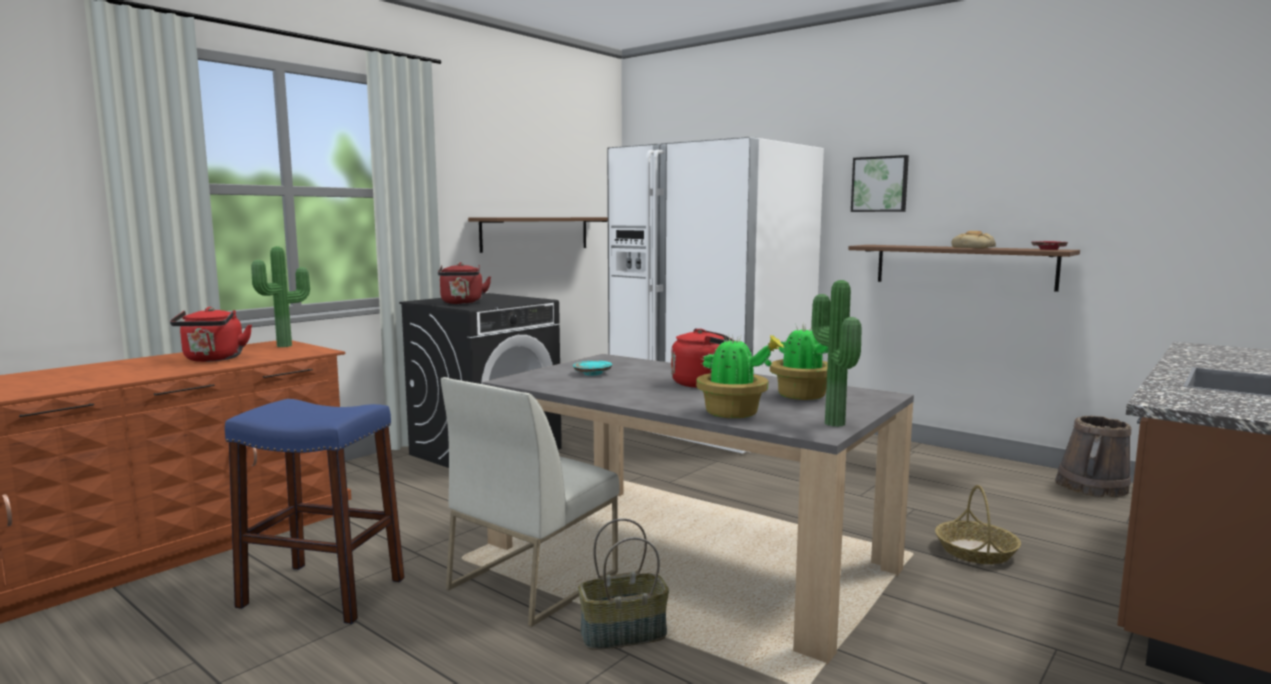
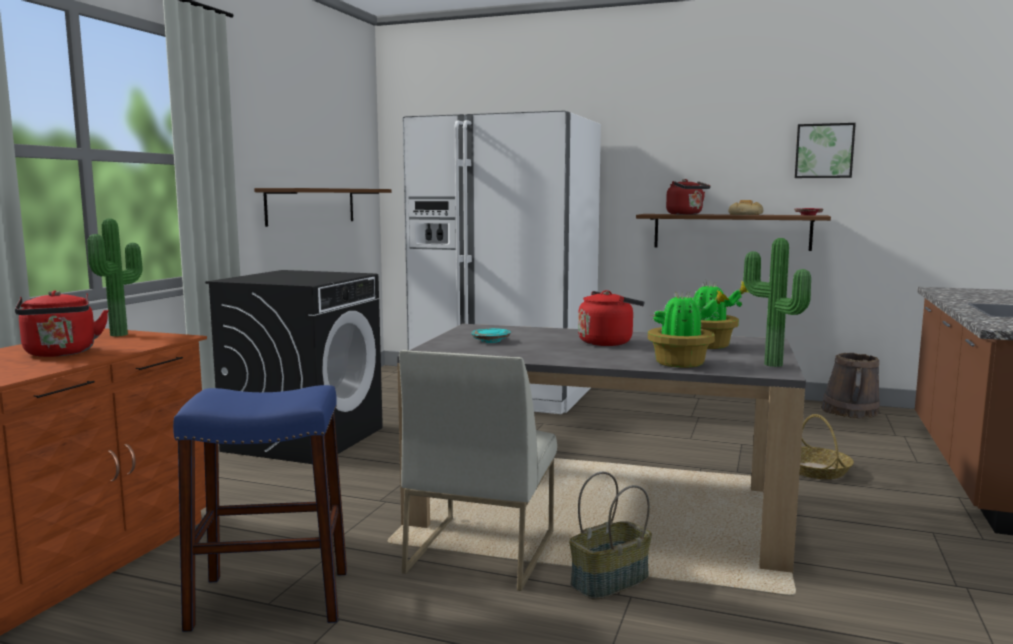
camera: 20 degrees left, 0 degrees up
(462, 303) = (284, 280): red kettle -> red kettle (686, 214)
(880, 184) = (654, 158): picture -> picture (824, 151)

